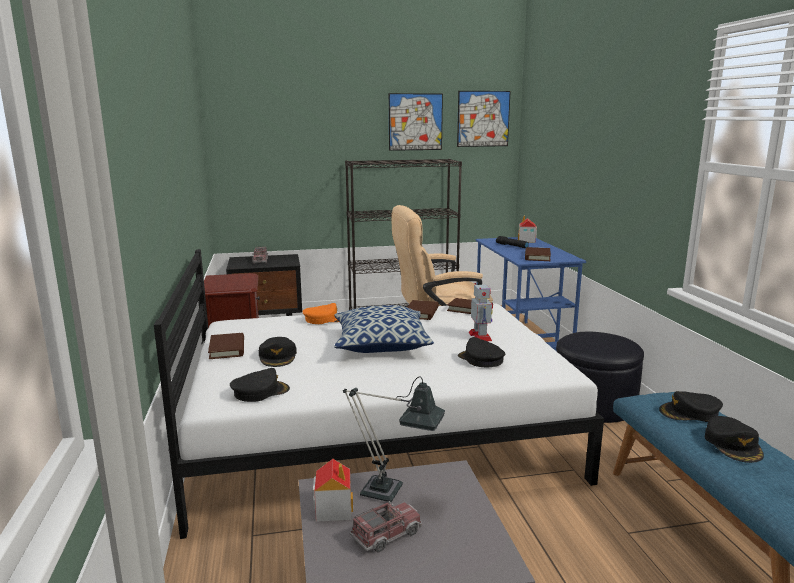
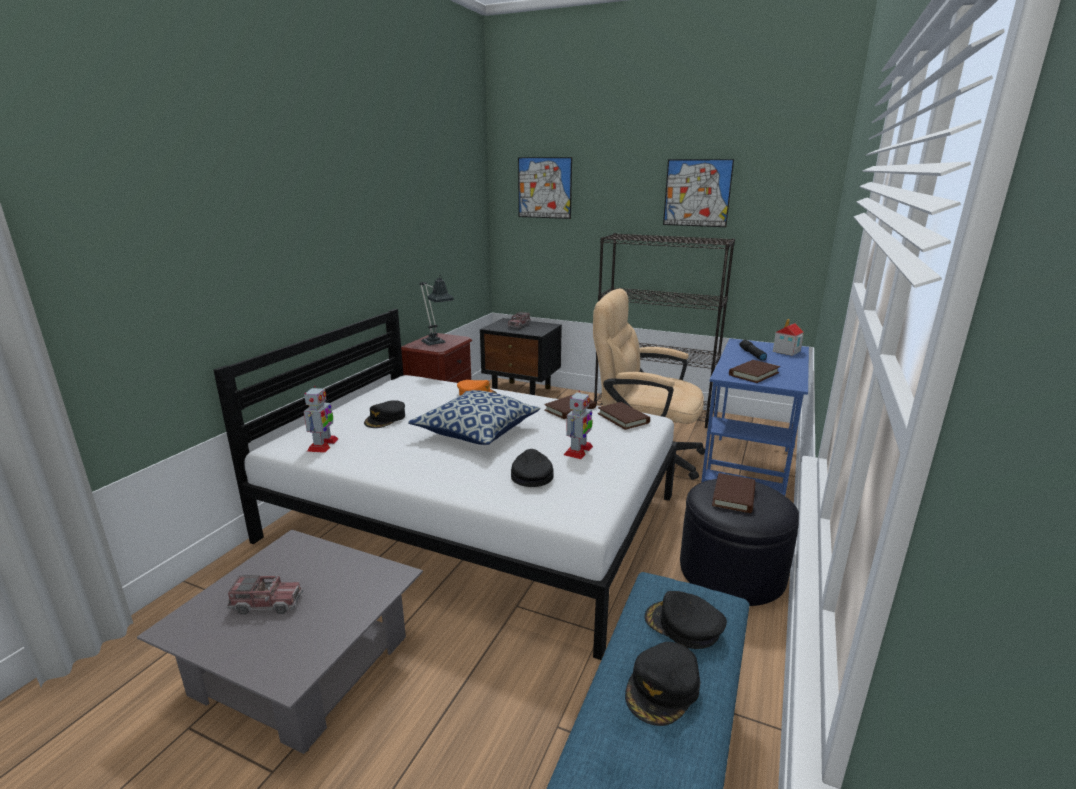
camera: 35 degrees right, 5 degrees up
(227, 349) = (366, 401): brown book -> brown book (734, 496)
(260, 391) = (323, 445): black cap -> toy robot
(334, 509) = (272, 564): toy house -> none
(391, 493) = (324, 571): table lamp -> table lamp (435, 344)
(483, 119) = (786, 191): picture -> picture (544, 188)

